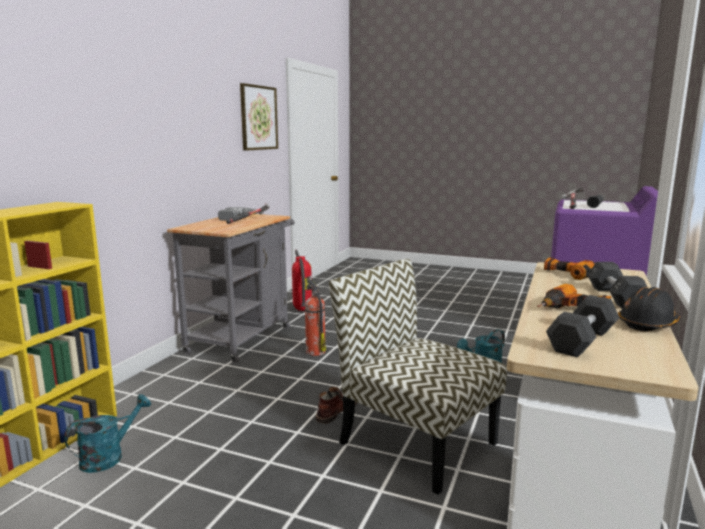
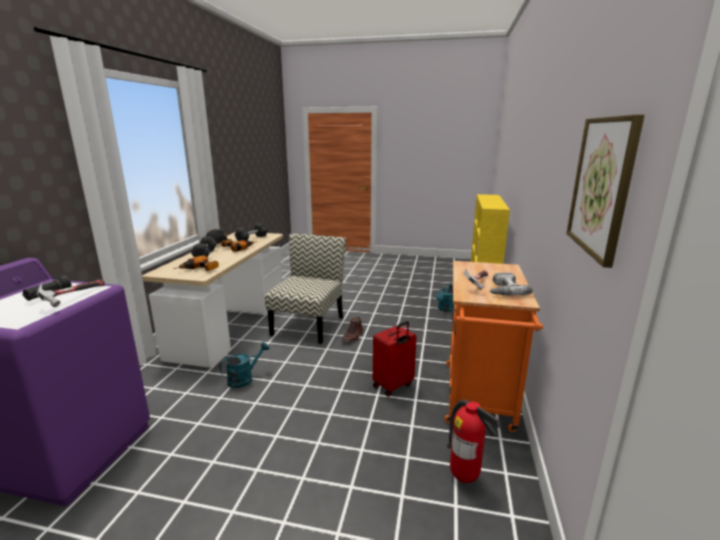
camera: 170 degrees right, 5 degrees up
(243, 337) = (478, 399): grey cart -> orange cart
(315, 351) = (393, 386): fire extinguisher -> red suitcase
(415, 442) = (308, 325): chair -> chair turned 105 degrees counterclockwise

